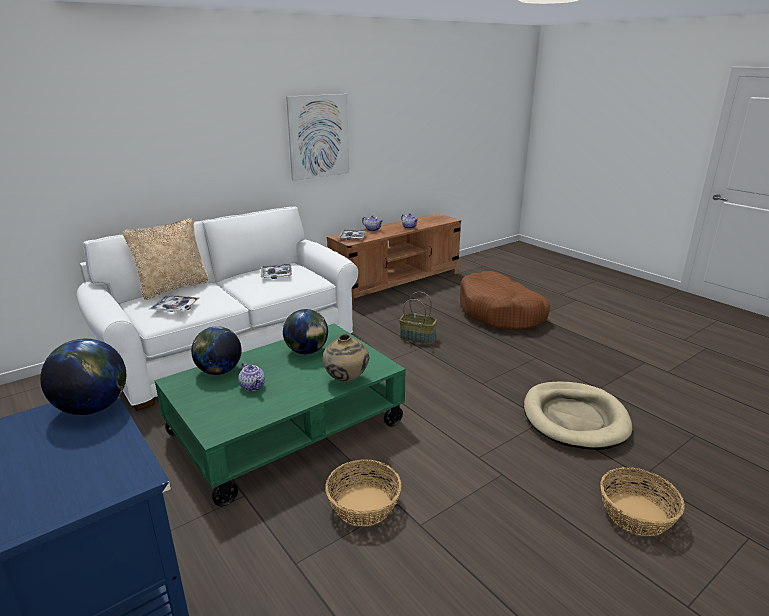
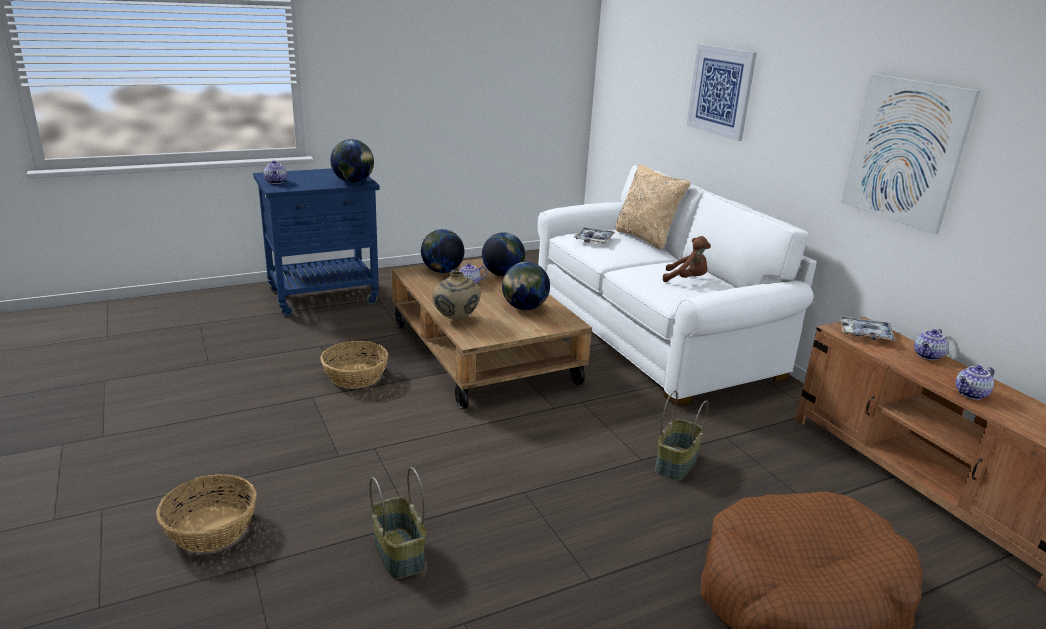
camera: 100 degrees right, 0 degrees up
(81, 494) = (276, 182): none -> teapot
(147, 139) = (720, 91): none -> picture
(212, 409) = (442, 271): none -> globe
(276, 275) = (686, 280): tray -> brown plush toy
(286, 428) = (483, 353): green coffee table -> brown coffee table
(574, 418) = (400, 553): beige dog bed -> basket

